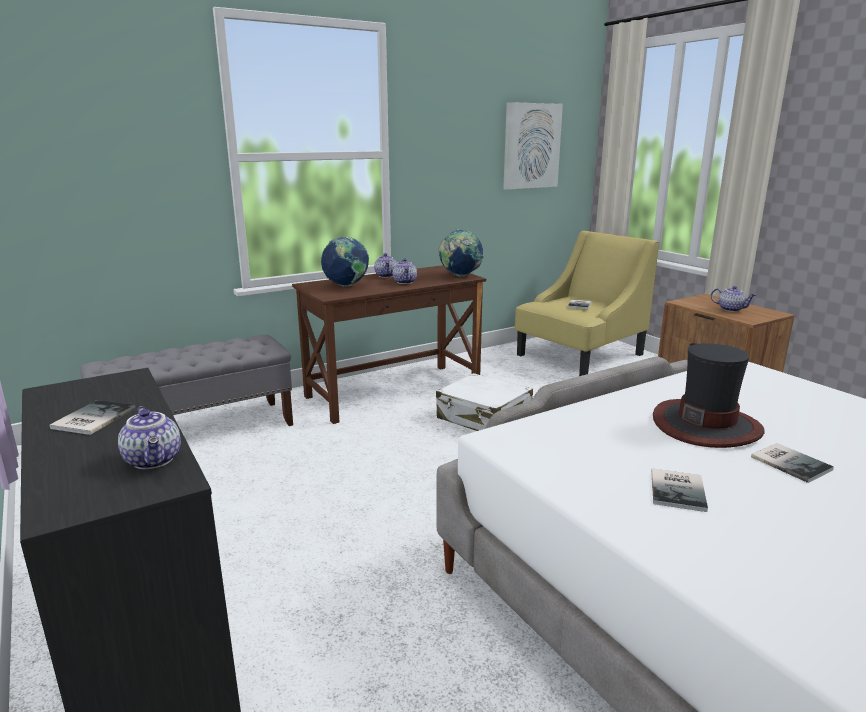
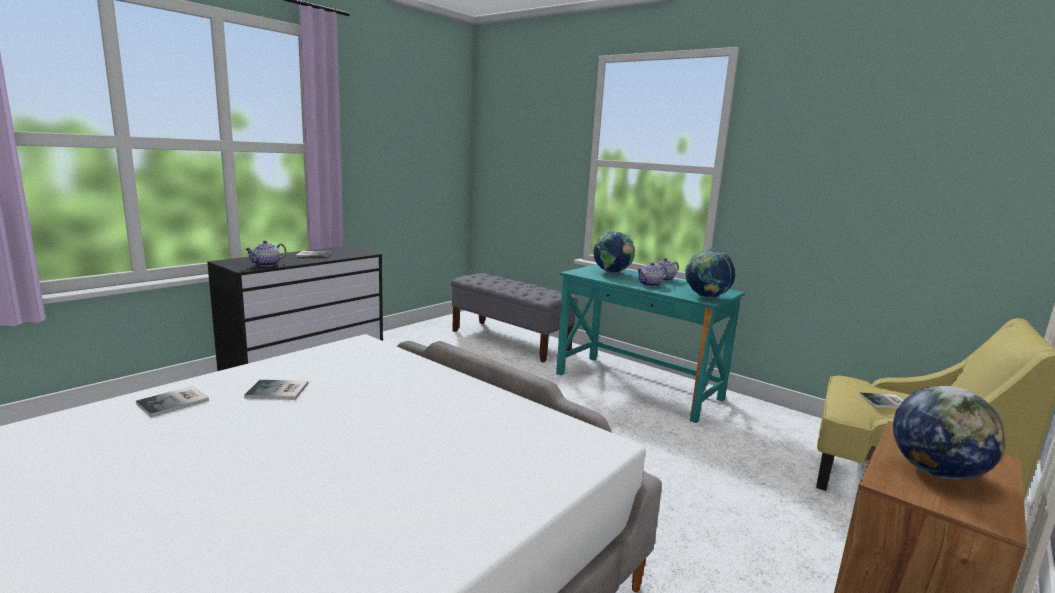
camera: 70 degrees right, 5 degrees down
(393, 392) = (638, 386): brown desk -> turquoise desk
(484, 418) = (627, 432): white suitcase -> none
(531, 146) = (943, 179): picture -> none
(706, 425) = (404, 410): hat -> none
(731, 309) = (936, 472): teapot -> globe
(790, 462) = (325, 440): book -> book (175, 402)

